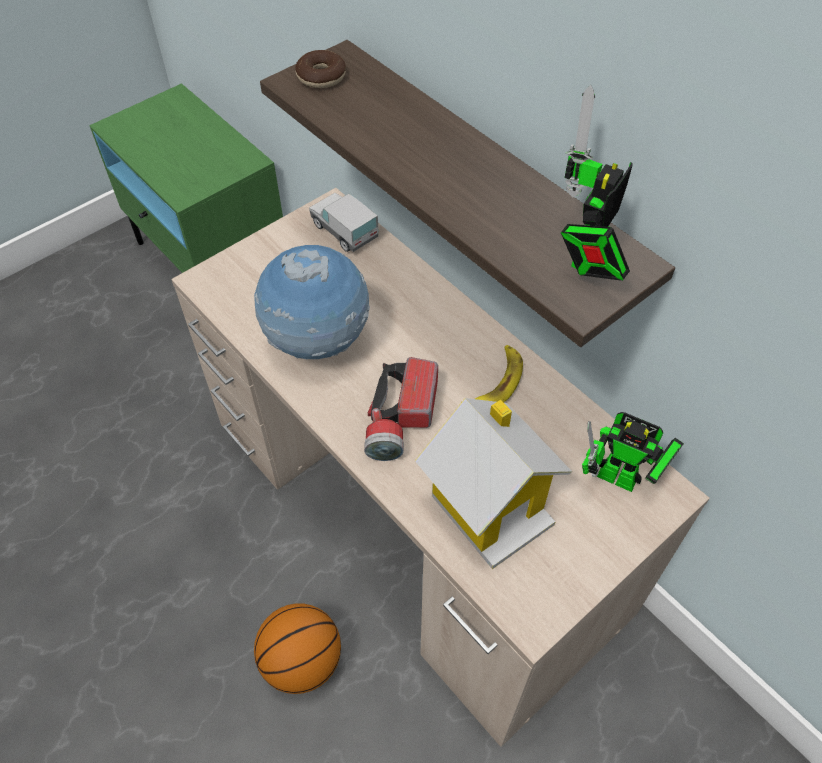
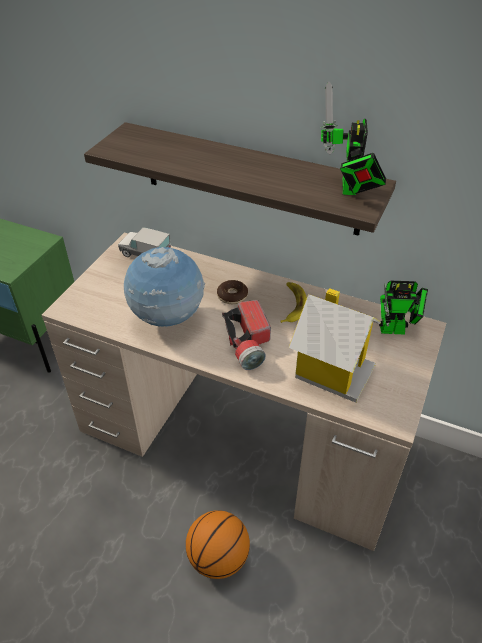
camera: 25 degrees left, 10 degrees down
(321, 77) = (123, 143): donut -> donut (232, 296)

